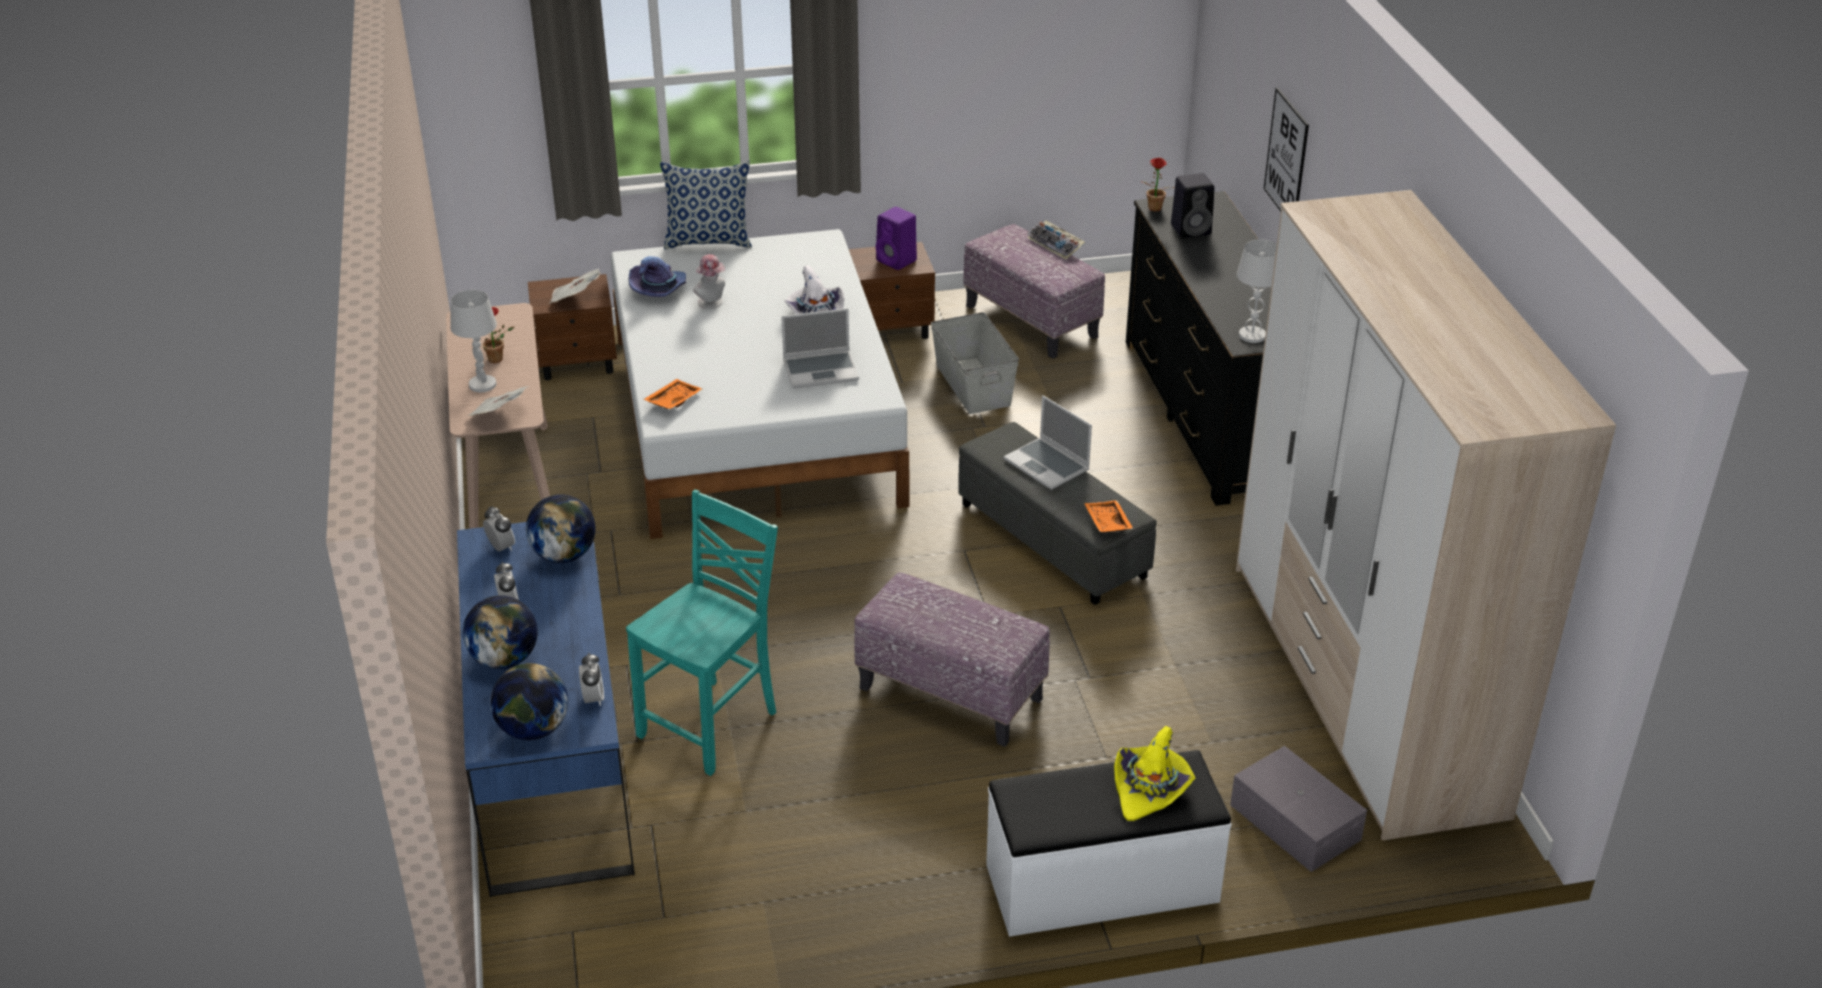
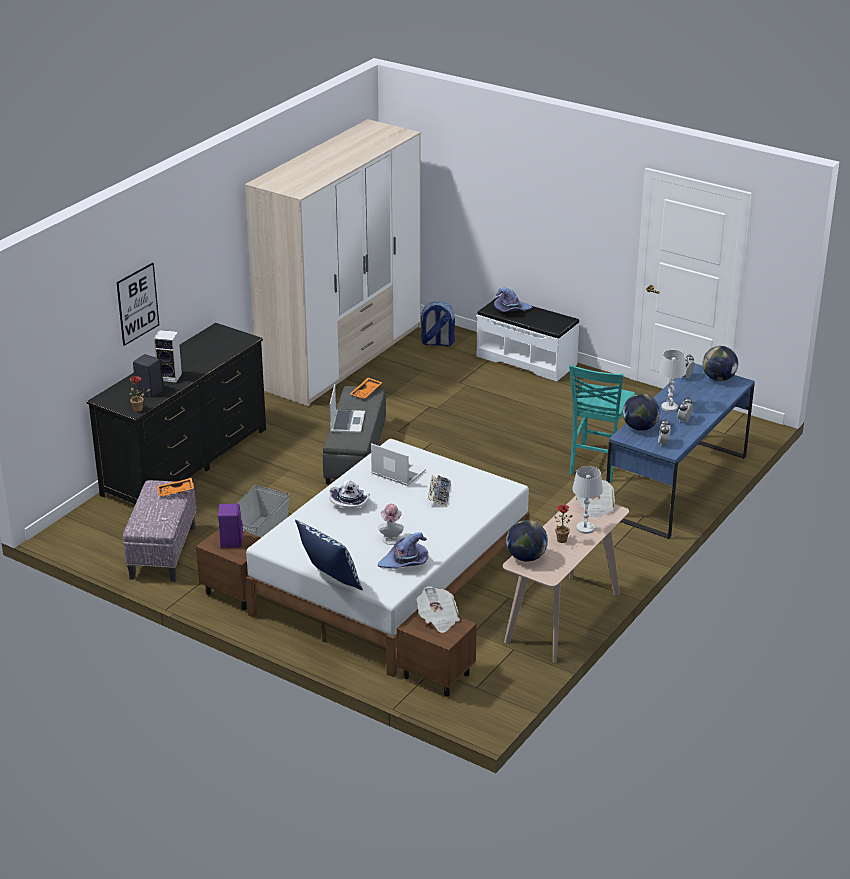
camera: 135 degrees left, 5 degrees down
(504, 659) = (706, 404): globe -> globe (526, 557)
(672, 400) = (489, 495): orange tray -> orange tray (175, 492)
(712, 724) = (597, 464): turquoise chair -> turquoise chair turned 60 degrees counterclockwise
(949, 694) = (490, 428): ottoman -> none
(1056, 244) = (136, 503): keyboard -> keyboard (439, 494)
(1150, 789) = (511, 310): yellow hat -> purple hat
(1209, 254) = (170, 377): none -> speaker
(1252, 335) = (236, 339): white table lamp -> white table lamp (669, 407)
(1295, 821) = (437, 343): grey storage box -> backpack

